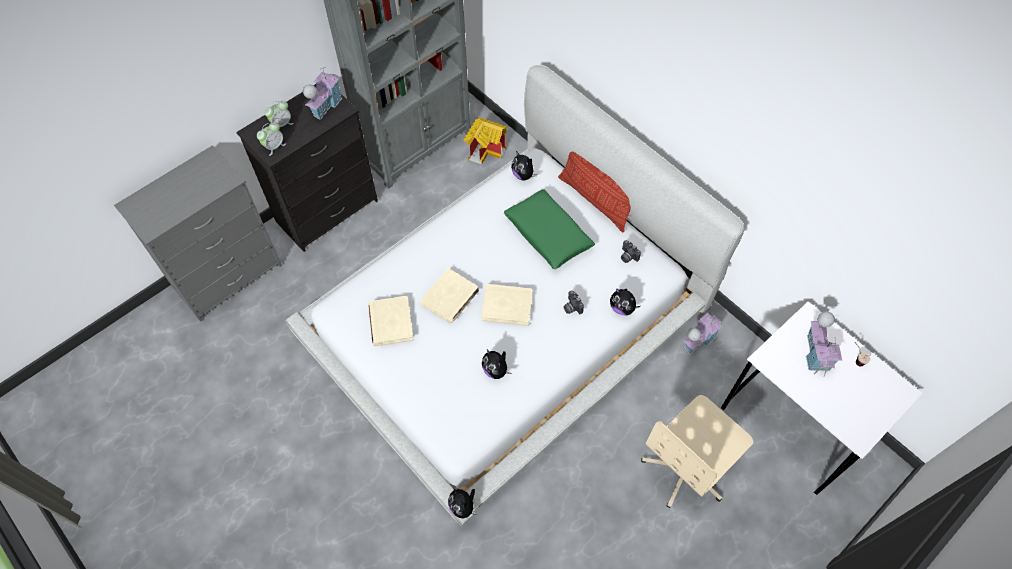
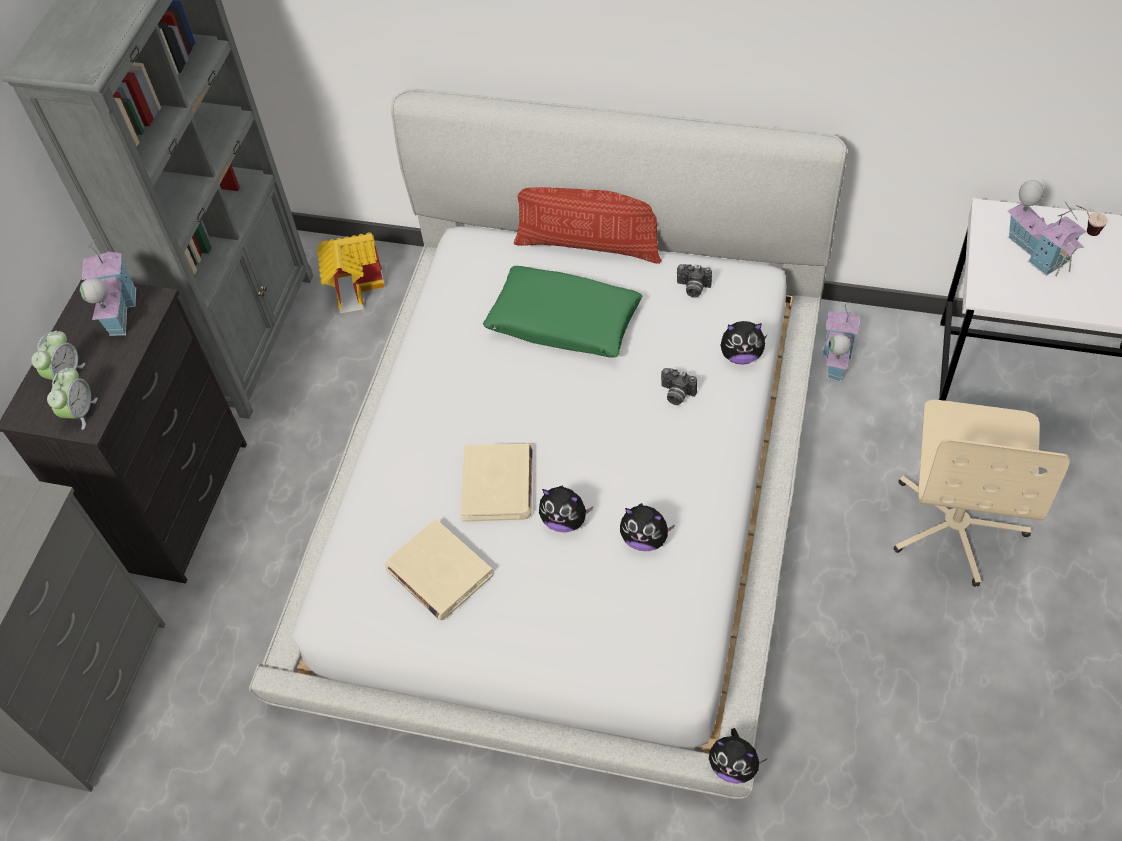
camera: 30 degrees left, 5 degrees down
(507, 305) = (587, 446): beige book -> none
(523, 175) = (464, 268): plush toy -> plush toy (564, 520)

